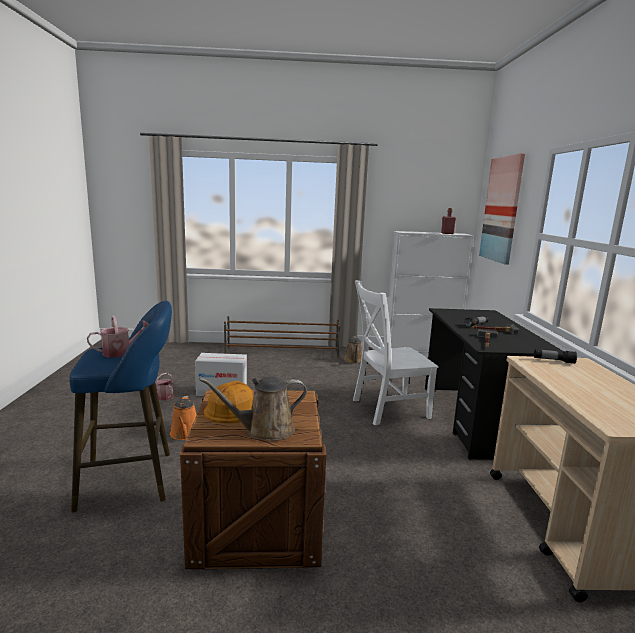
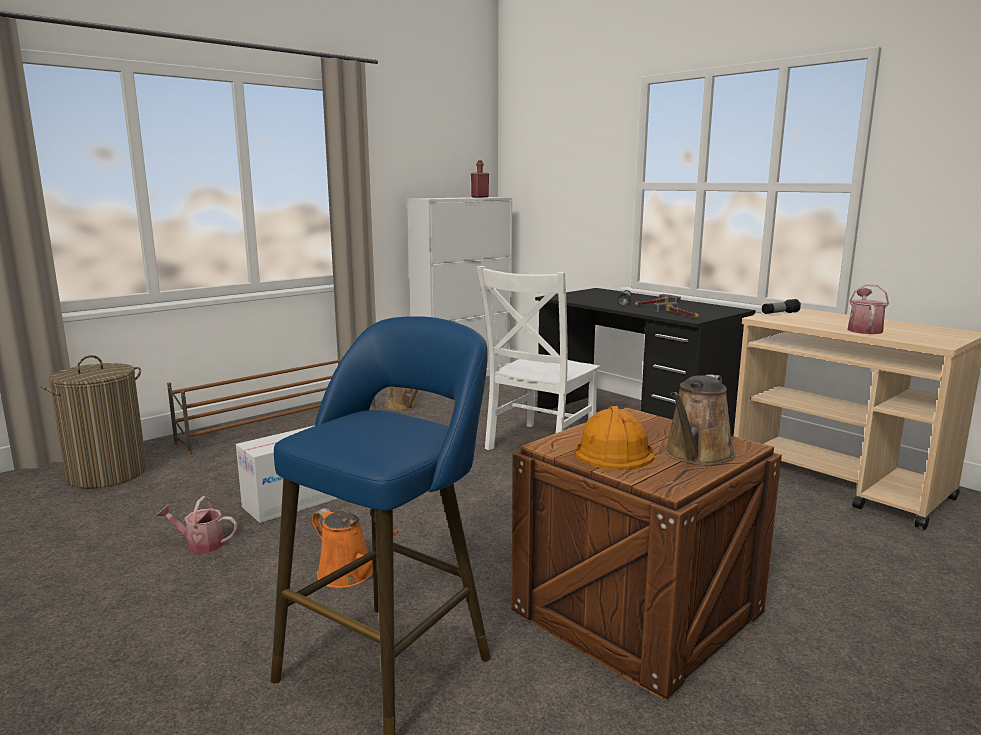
camera: 40 degrees left, 0 degrees up
(121, 352) = (371, 425): watering can -> watering can (864, 329)
(186, 353) = (107, 473): none -> laundry basket
(502, 209) = (554, 158): picture -> none

